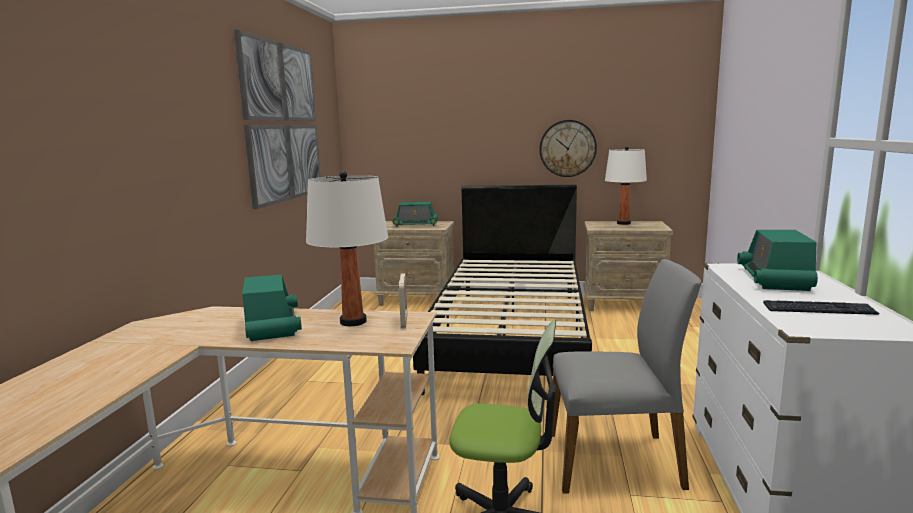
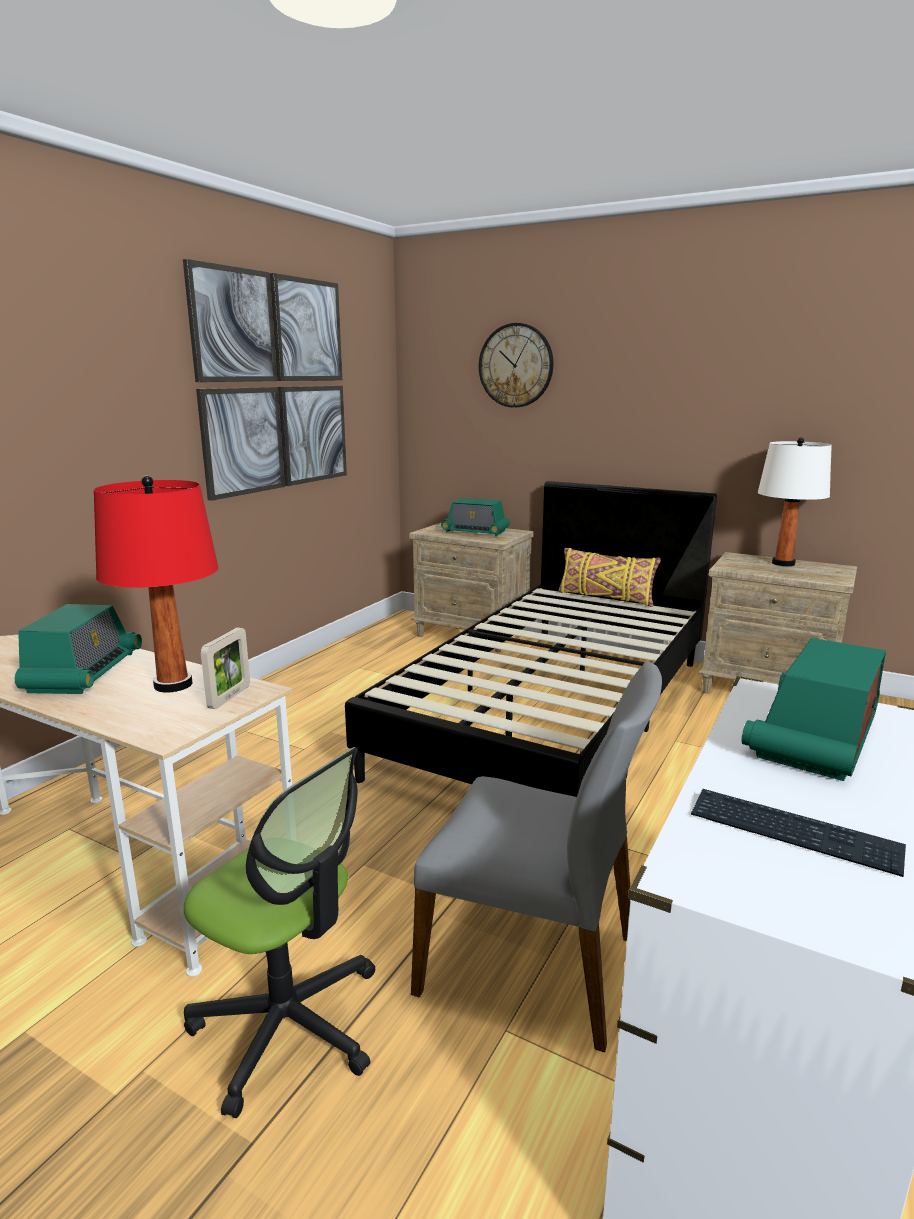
camera: 20 degrees right, 5 degrees up
(353, 322) = (173, 685): white table lamp -> red table lamp
(512, 260) = (605, 598): none -> yellow pillow
(567, 148) = (709, 435): wall clock -> wall clock (516, 365)

